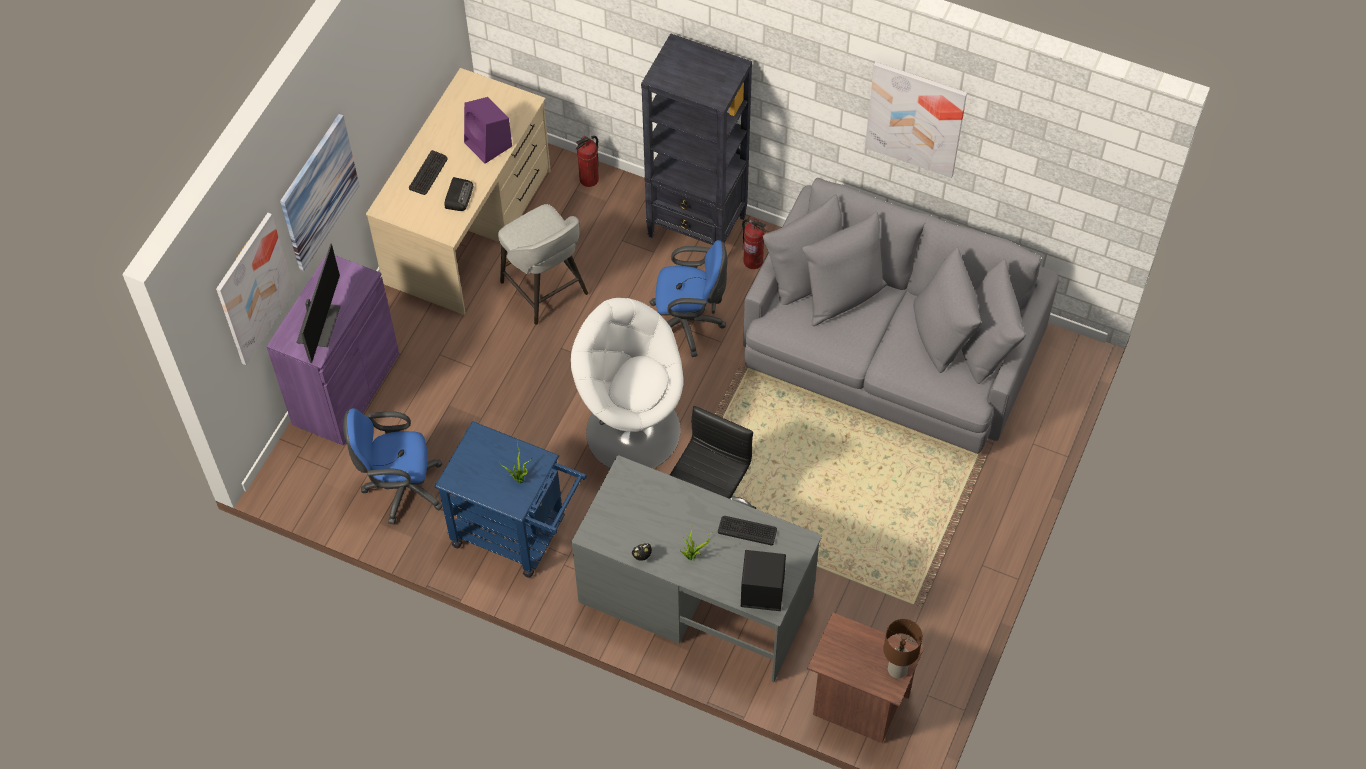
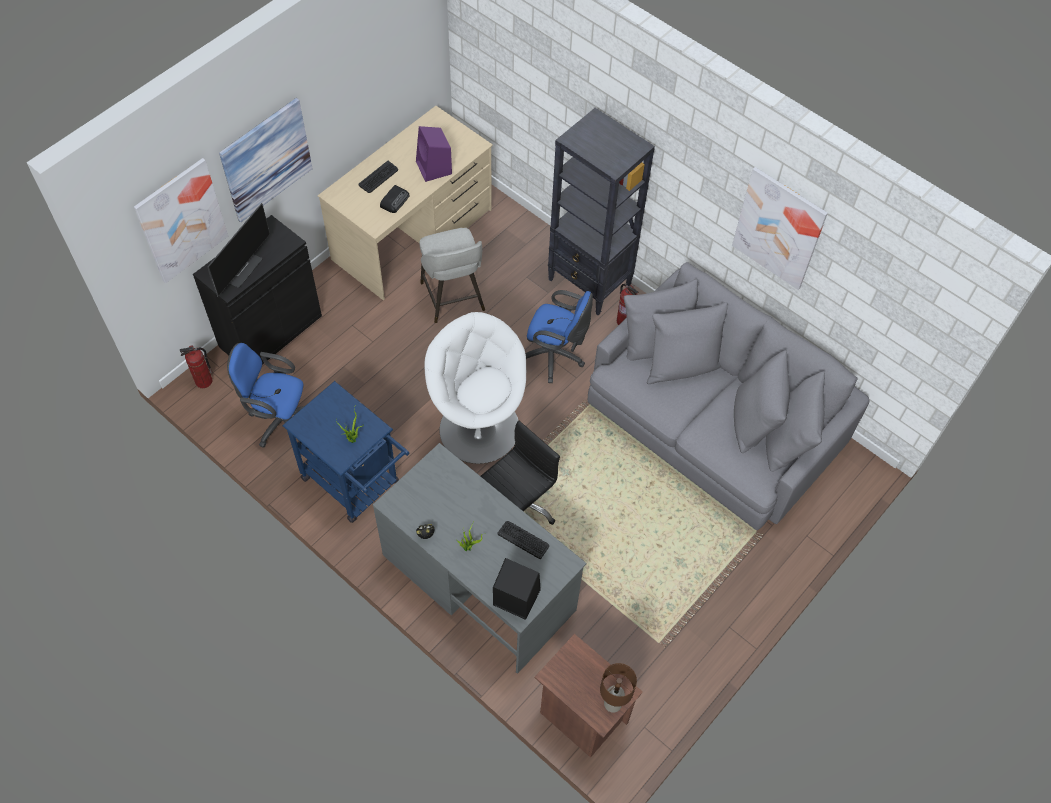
camera: 15 degrees right, 0 degrees up
(346, 389) = (270, 331): purple cabinet -> black cabinet
(589, 180) = (518, 224): fire extinguisher -> fire extinguisher (203, 381)

